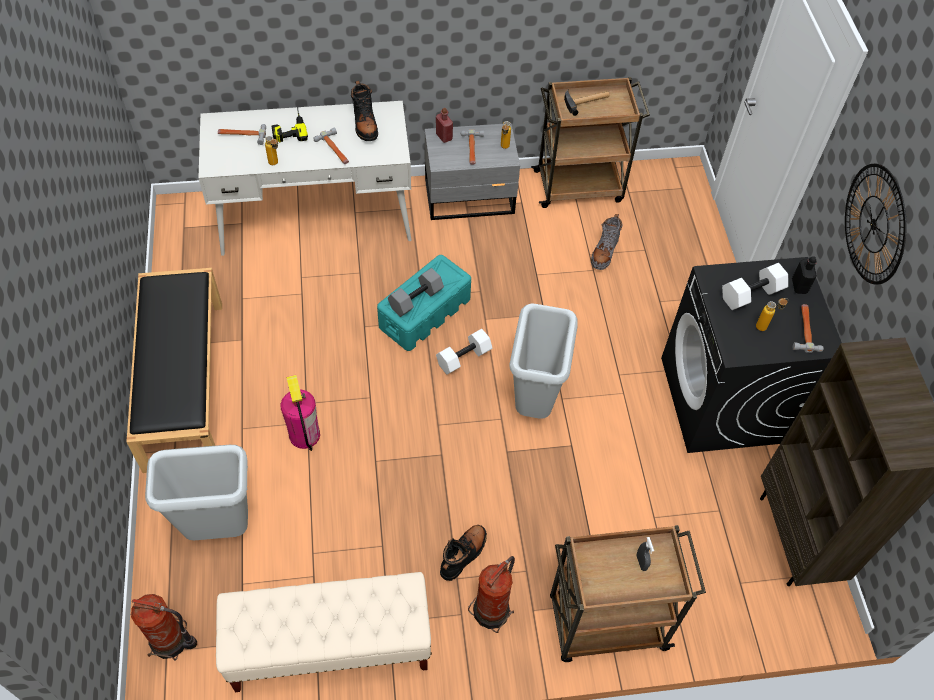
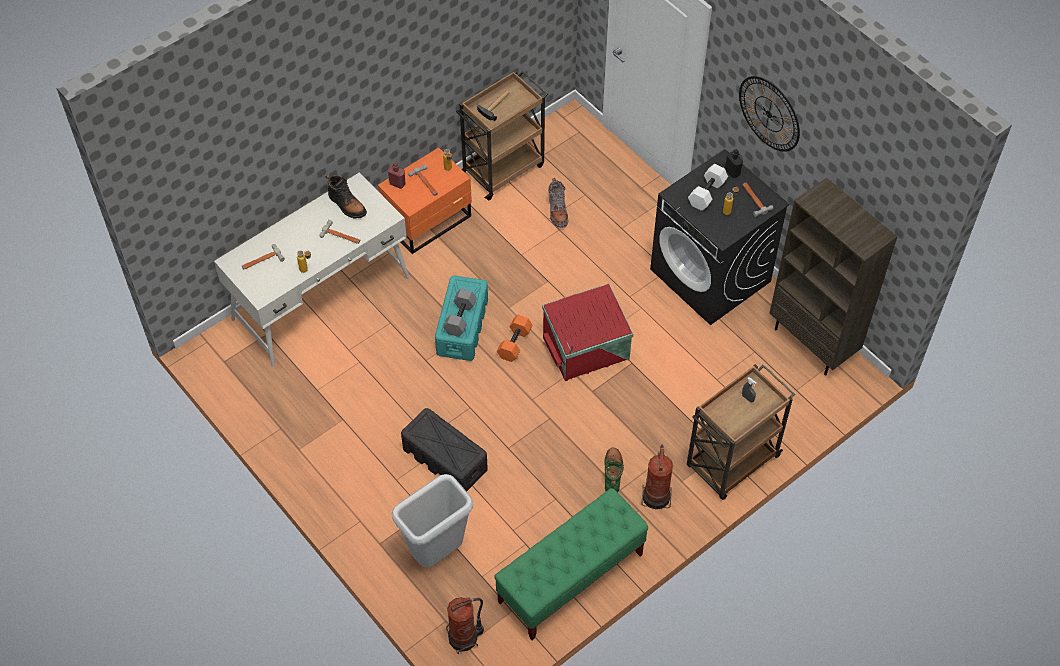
camera: 30 degrees left, 0 degrees up
(183, 382) = (326, 473): black bench -> none
(289, 128) = (292, 237): power drill -> none
(304, 435) = (444, 459): fire extinguisher -> black storage box
(330, 646) = (570, 578): beige bench -> green bench
(463, 554) = (613, 473): black boot -> green boot
(464, 358) = (515, 344): white dumbbell -> orange dumbbell
(471, 198) = (429, 220): grey nightstand -> orange nightstand
(535, 403) = (587, 348): grey trash can -> red storage box

